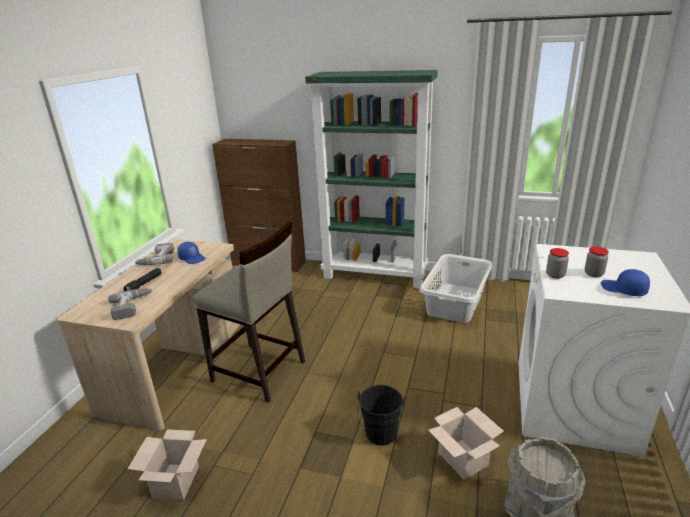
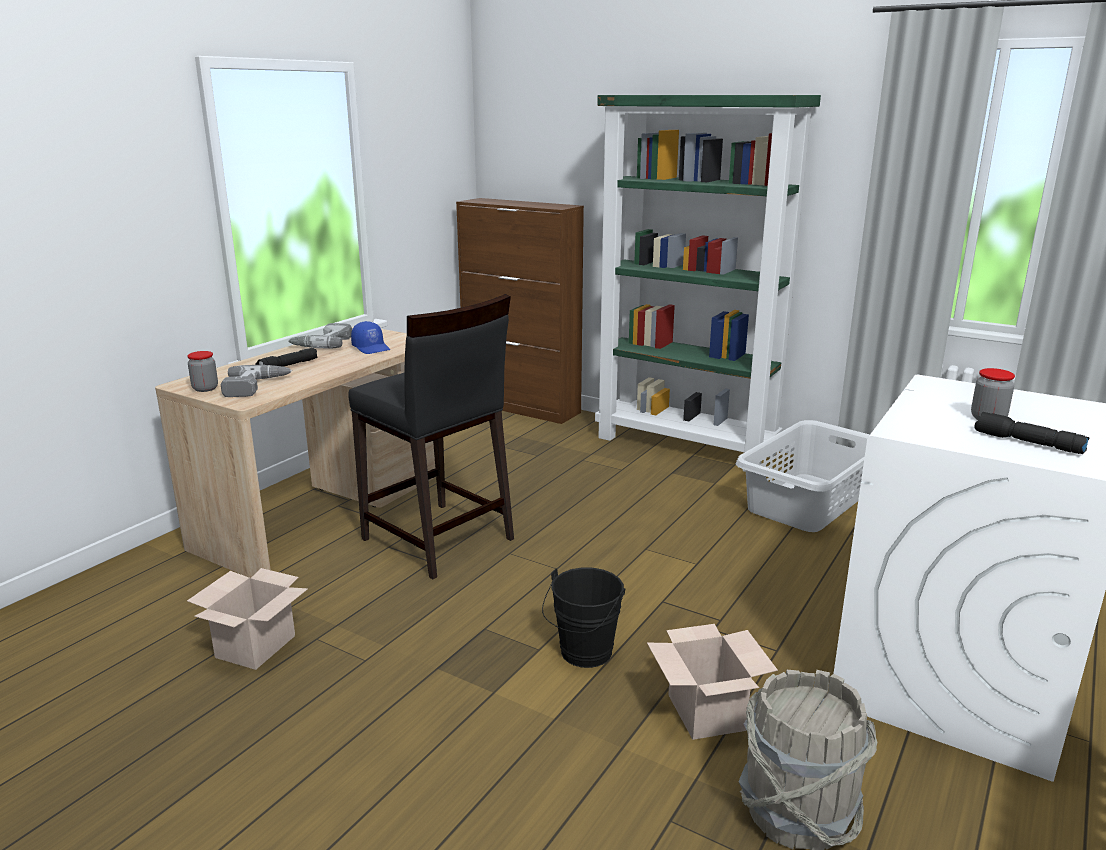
camera: 15 degrees right, 5 degrees down
(259, 372) = (438, 540): beige stool -> black stool
(555, 275) = (913, 412): jar -> jar (205, 388)
(623, 289) = (1026, 443): blue cap -> black flashlight

